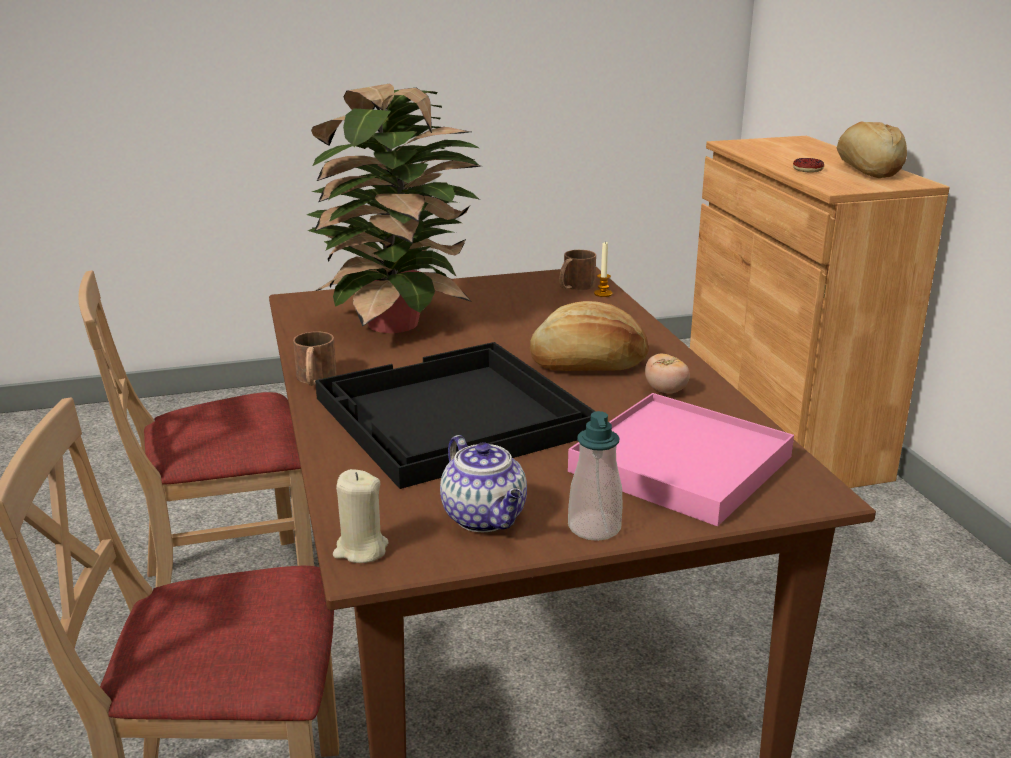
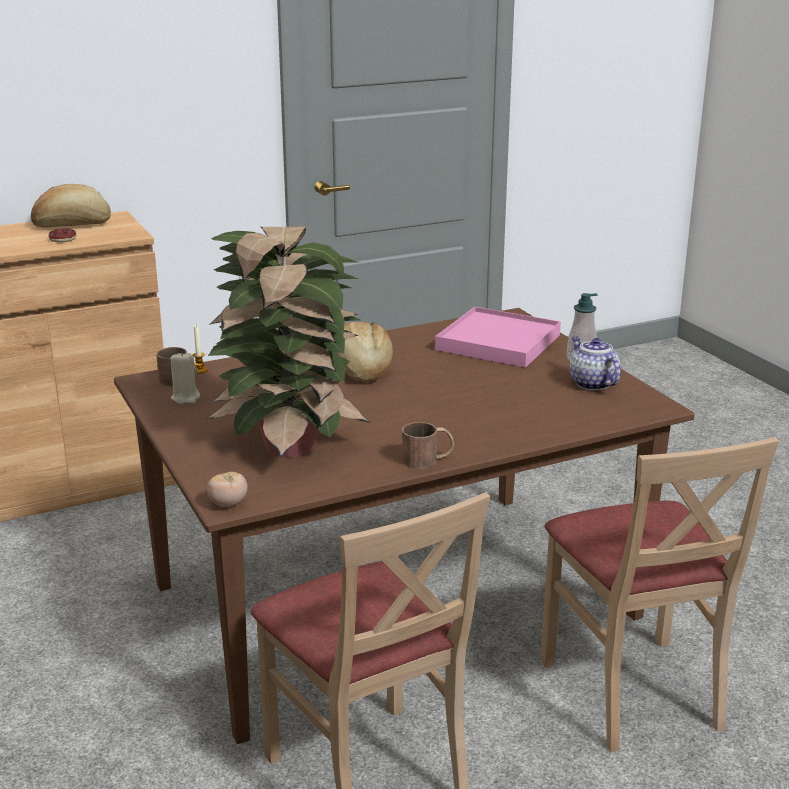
camera: 100 degrees left, 0 degrees up
(360, 550) = (647, 409): beige candle -> beige candle (186, 398)
(452, 417) = (470, 403): black tray -> none
(486, 518) = (591, 383): teapot -> teapot turned 75 degrees counterclockwise
(665, 391) = (397, 347): tomato -> tomato (228, 504)

